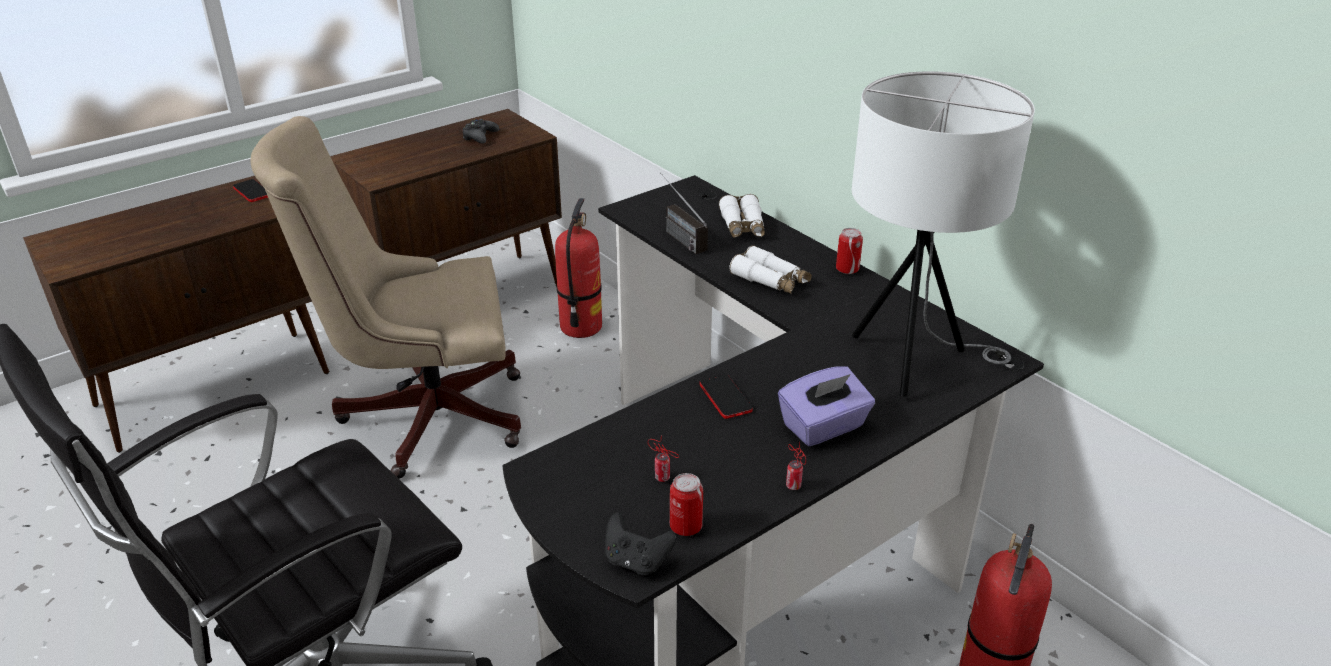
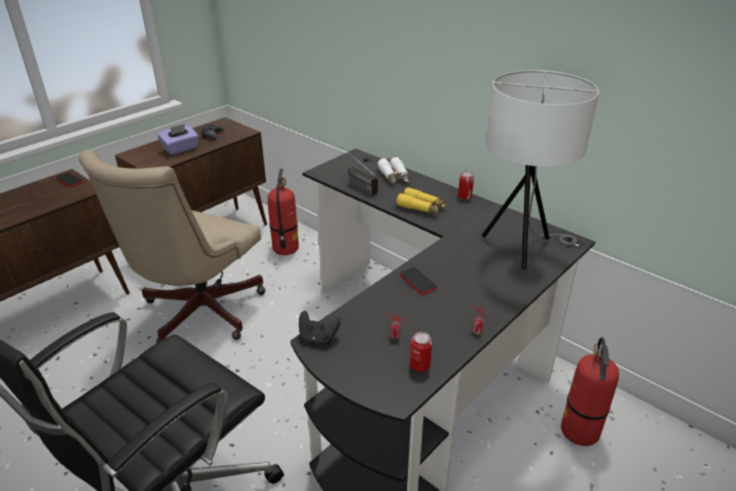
camera: 10 degrees left, 0 degrees up
(422, 416) = (197, 314): beige office chair -> beige office chair turned 45 degrees counterclockwise
(636, 561) = (396, 392): black game controller -> black game controller (318, 338)
(770, 280) = (421, 207): white binoculars -> yellow binoculars
(824, 427) = (482, 293): purple tissue box -> purple tissue box (181, 149)

